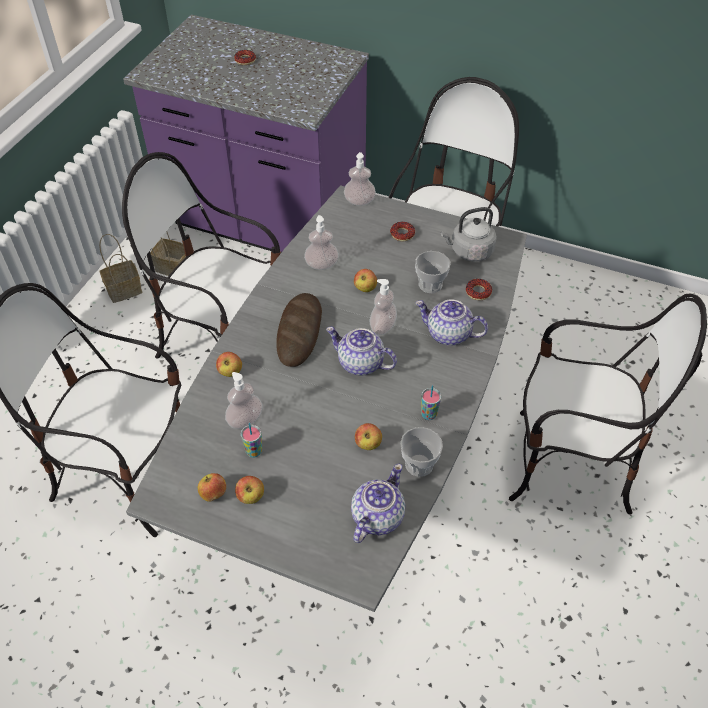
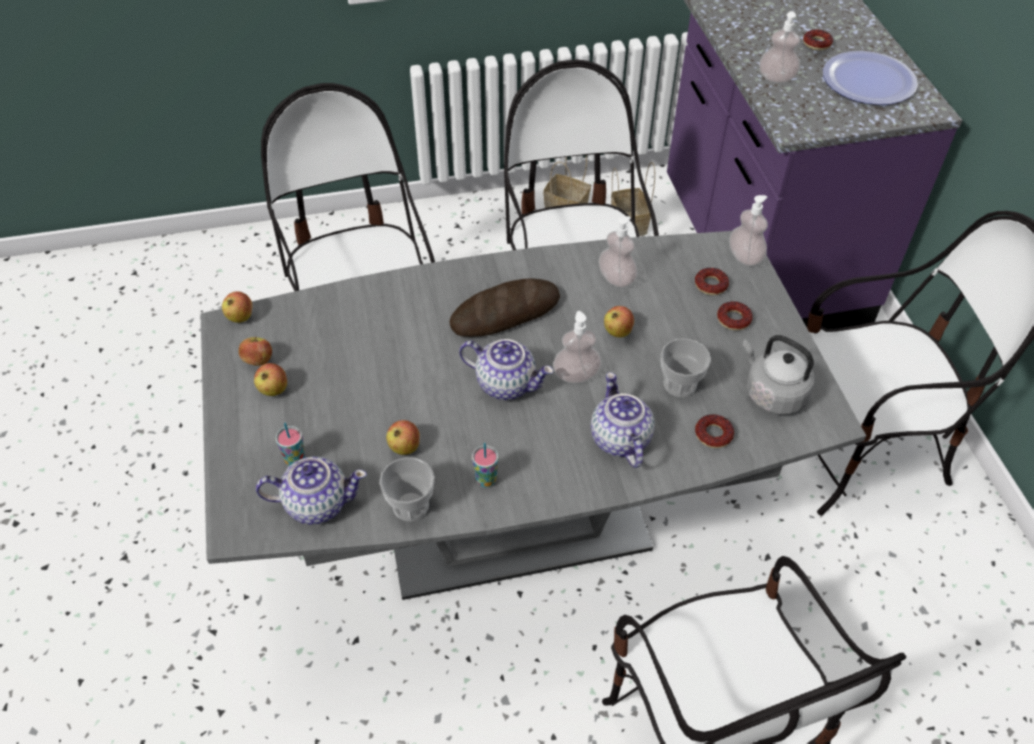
camera: 55 degrees right, 0 degrees up
(230, 372) = (409, 291): apple -> apple (240, 317)
(245, 420) = (360, 335): soap dispenser -> soap dispenser (776, 78)
(254, 451) = (327, 362): cup -> cup (295, 460)
(300, 62) = (868, 80): none -> plate
(360, 363) = (506, 383): teapot -> teapot turned 120 degrees clockwise
(367, 227) = (710, 285): none -> donut

